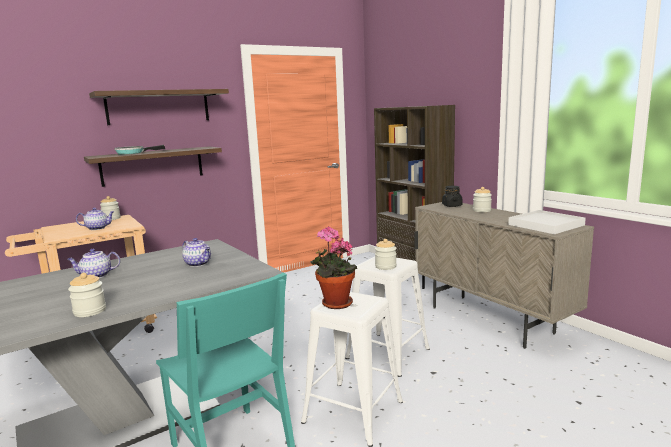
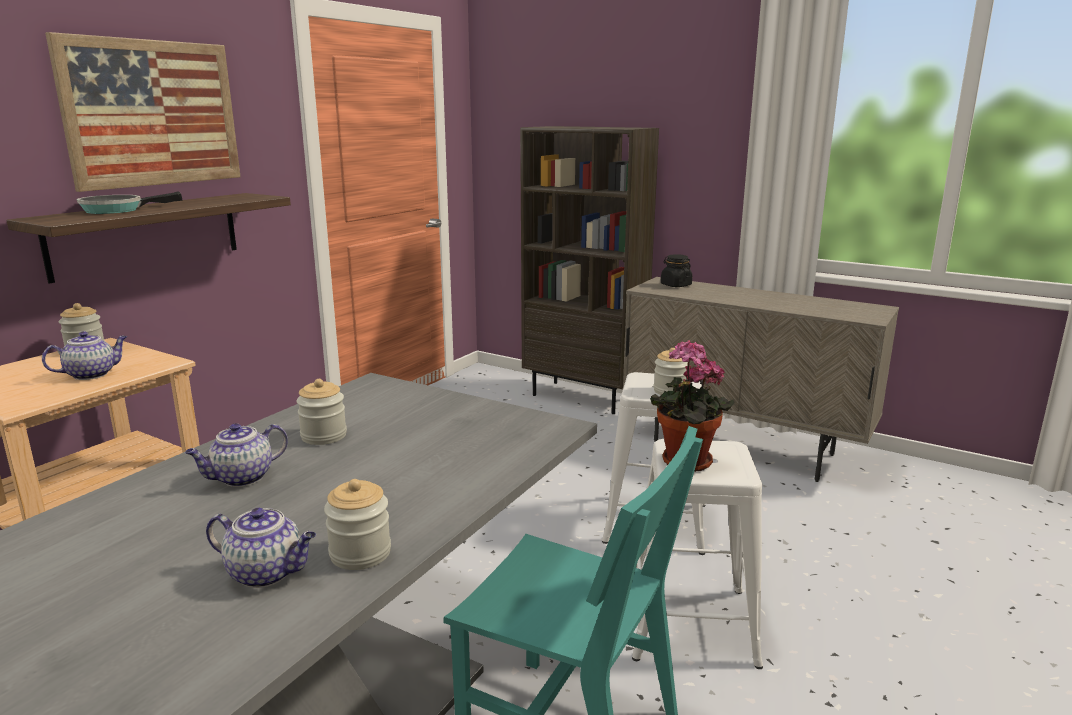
camera: 25 degrees left, 5 degrees up
(158, 107) = (153, 113): shelf -> picture
(198, 264) = (418, 425): teapot -> teapot (267, 573)
(481, 210) = (729, 291): jar -> jar (324, 436)
(546, 225) = (844, 309): white tray -> none

